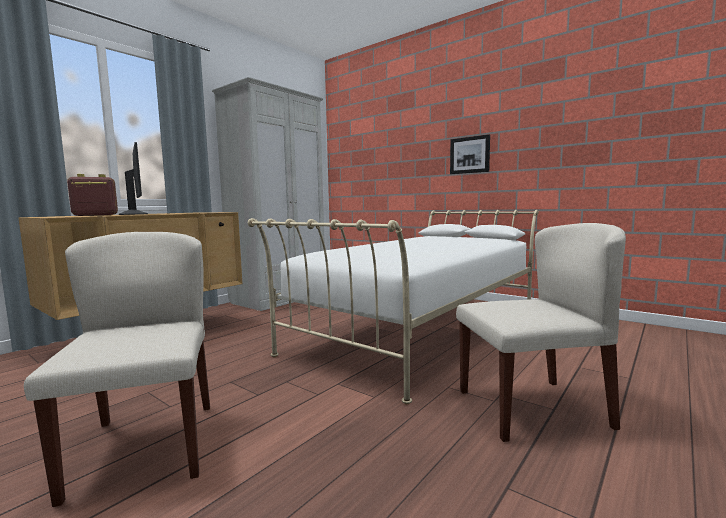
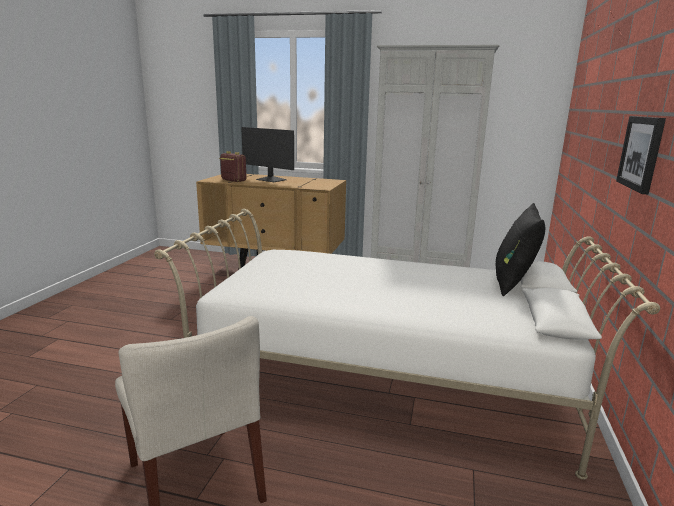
camera: 65 degrees right, 10 degrees up
(134, 214) = (270, 180): monitor -> monitor turned 90 degrees clockwise
(145, 446) = (125, 329): beige chair -> none
(442, 236) = (513, 283): none -> black pillow

